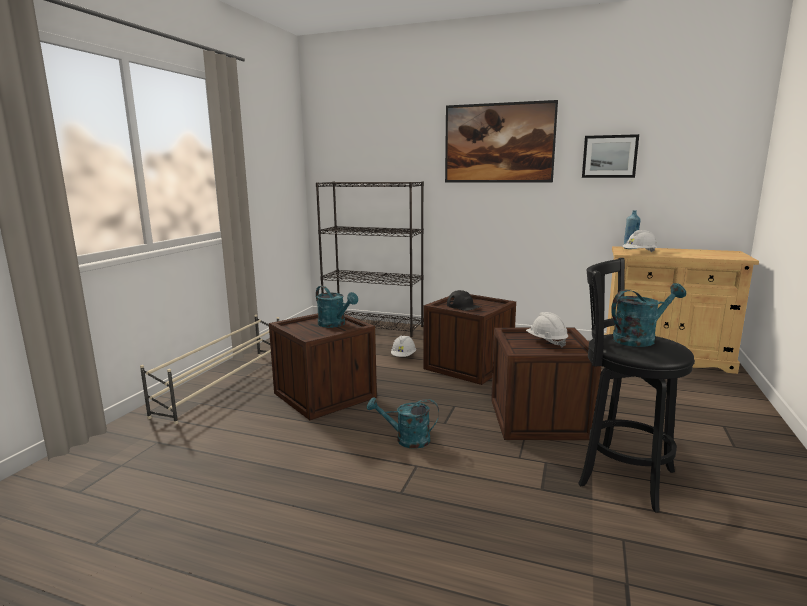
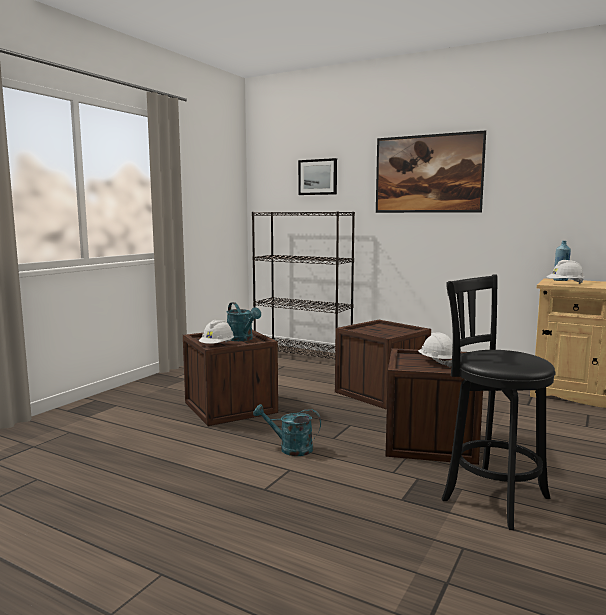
camera: 10 degrees right, 5 degrees down
(225, 384) = (144, 392): beige shoe rack -> none
(403, 356) = (320, 381): white hard hat -> white hard hat (217, 346)
(463, 306) = (376, 331): black cap -> none
(609, 156) = (539, 186): picture -> picture (318, 177)
(639, 339) = (504, 353): turquoise watering can -> none

